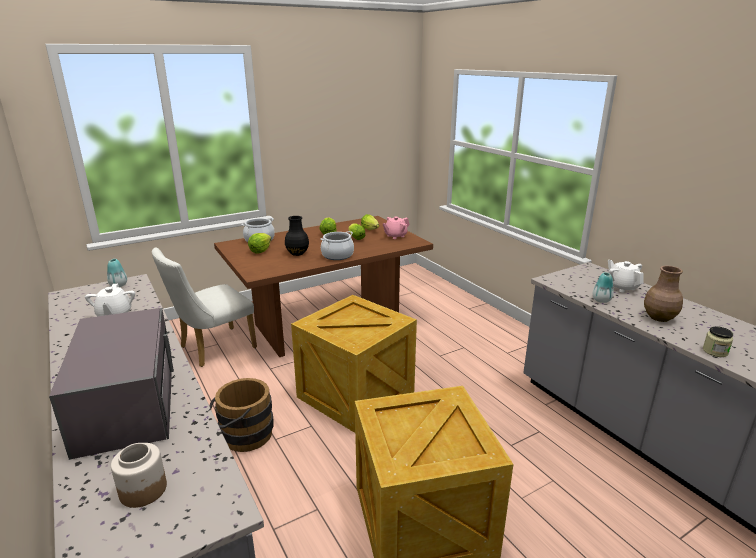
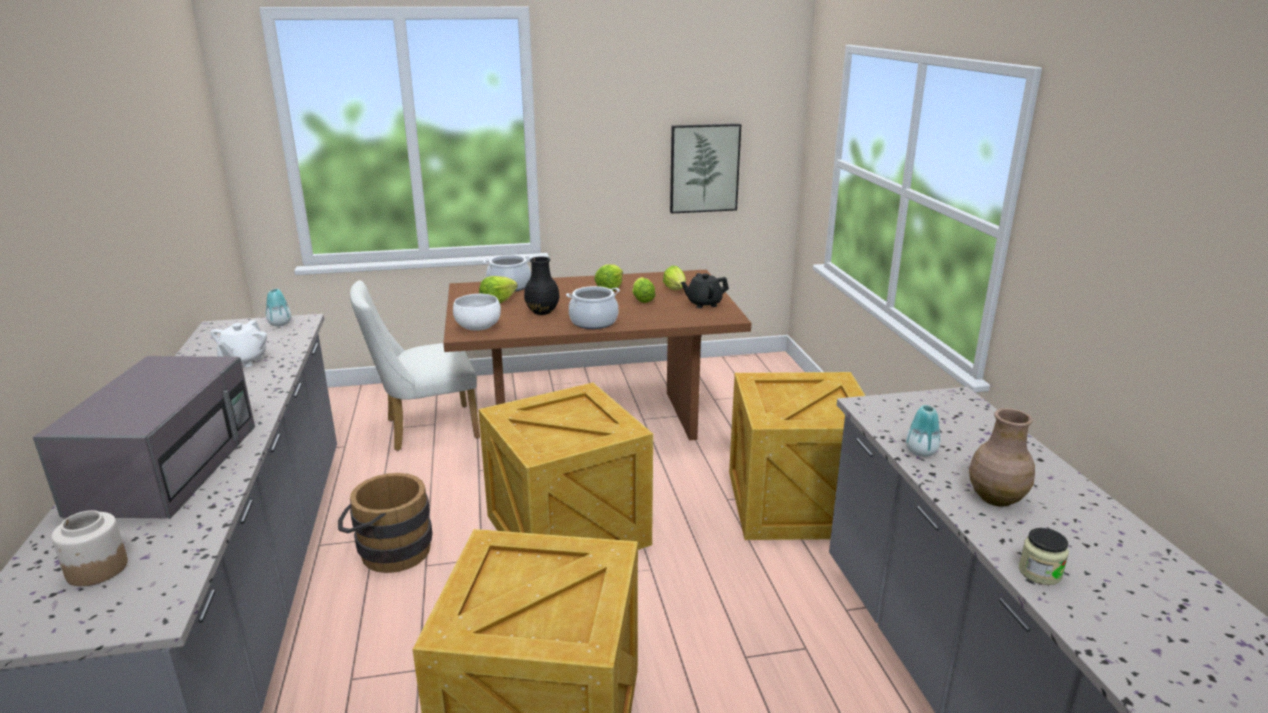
camera: 20 degrees right, 0 degrees up
(262, 269) = (478, 327): none -> white bowl
(365, 151) = (704, 168): none -> picture
(395, 236) = (703, 304): pink teapot -> black teapot
(479, 349) = (796, 502): none -> crate
(621, 287) = (981, 437): white teapot -> none

